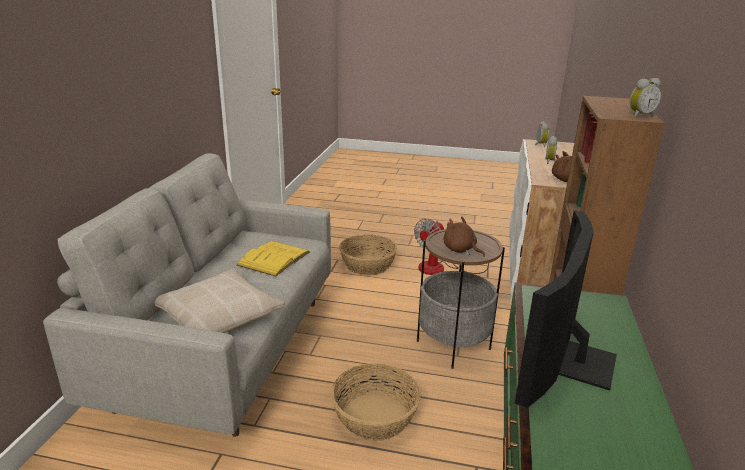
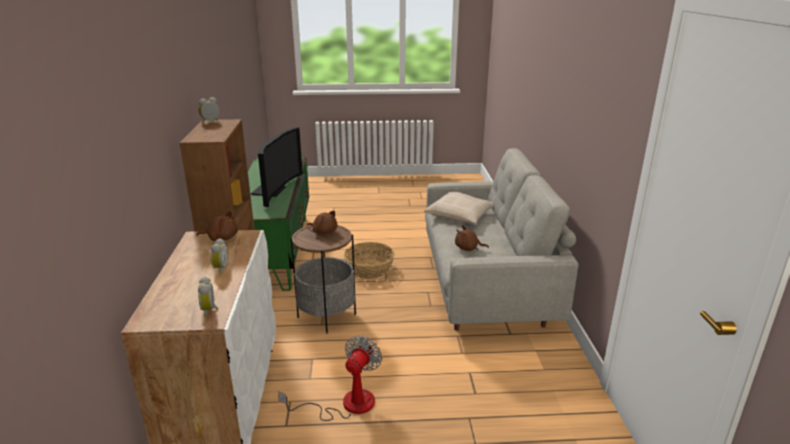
camera: 165 degrees right, 0 degrees up
(274, 258) = (468, 248): yellow book -> brown plush toy
(368, 265) = (435, 391): basket -> none

